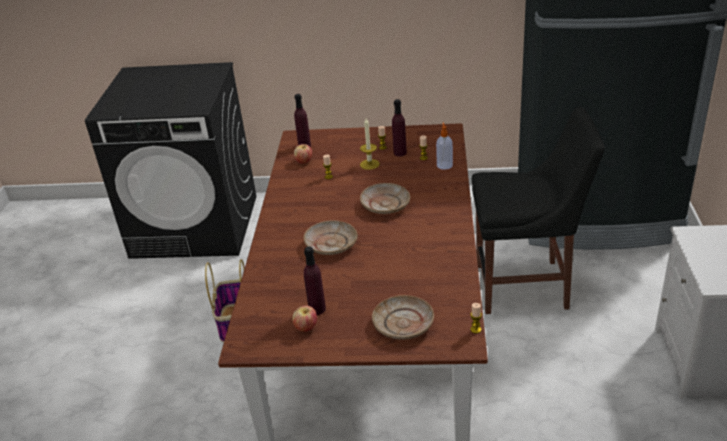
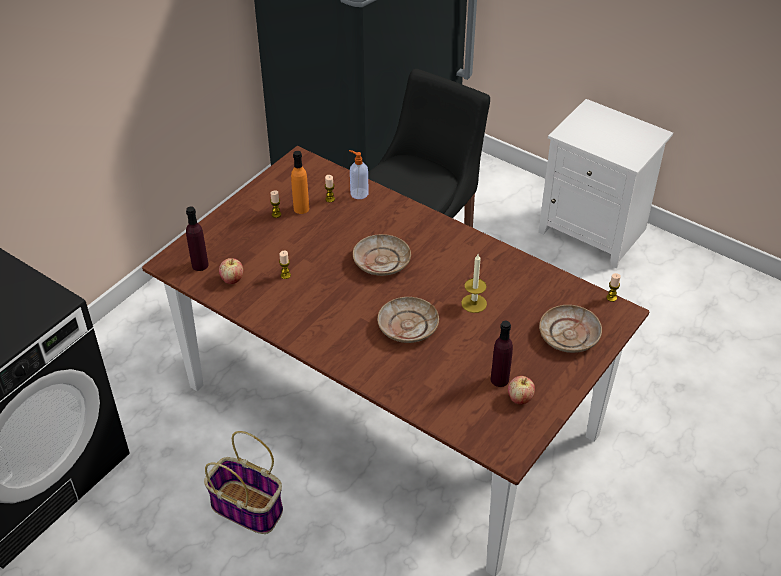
camera: 60 degrees left, 10 degrees up
(369, 164) = (297, 237): candle -> candle (474, 303)
(400, 153) = (301, 208): purple bottle -> orange bottle

